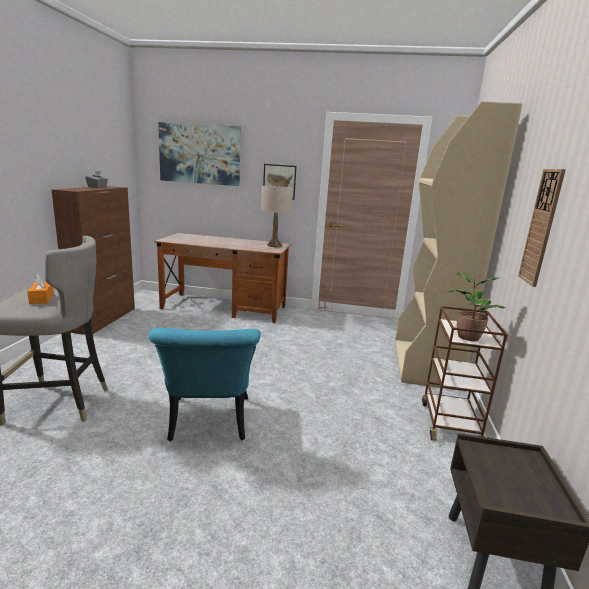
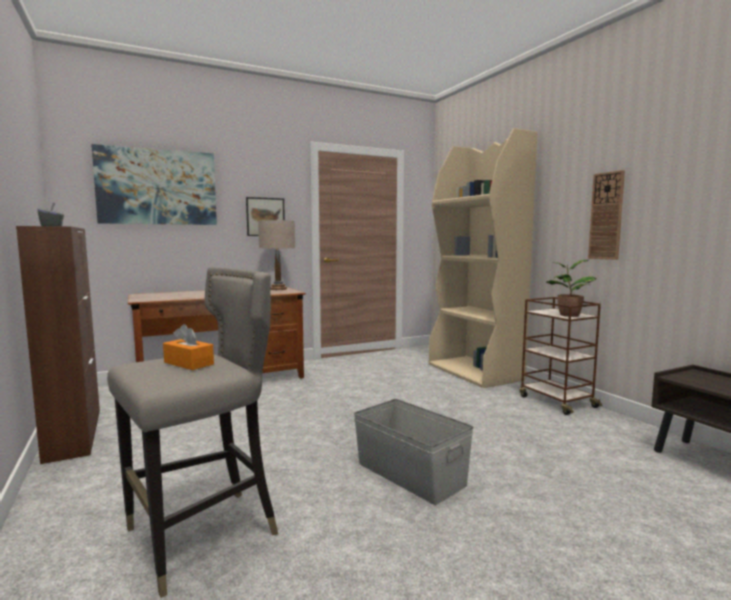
camera: 35 degrees left, 10 degrees down
(209, 424) = (410, 474): turquoise chair -> grey storage box

